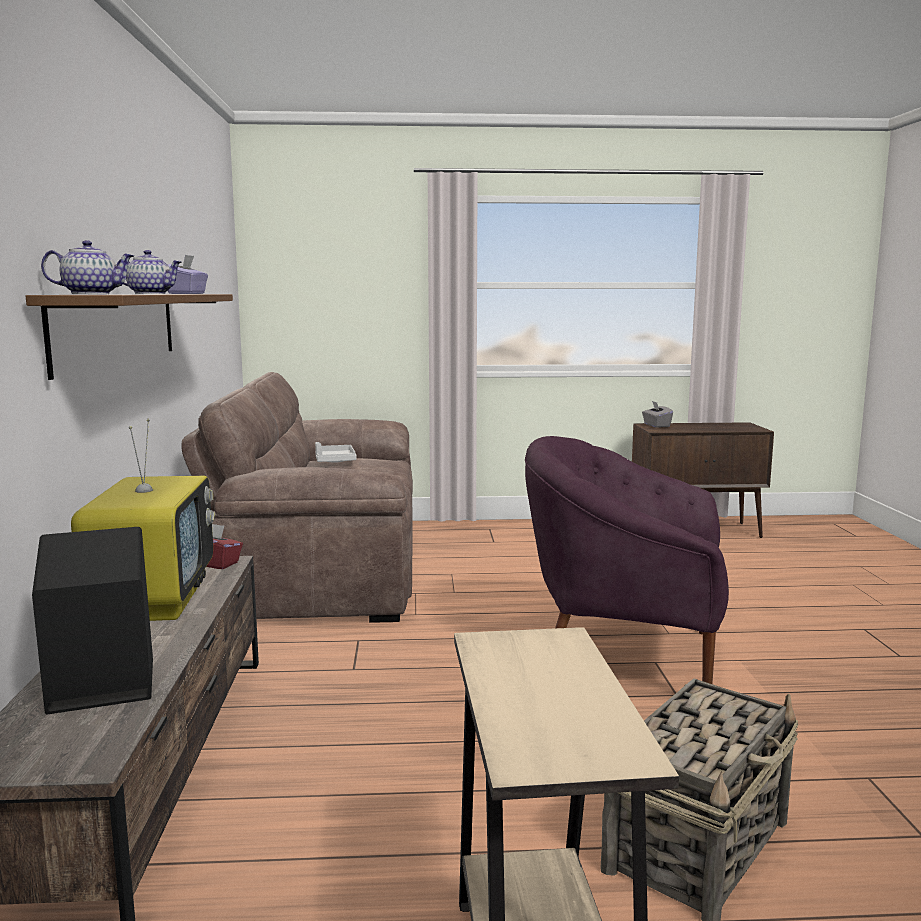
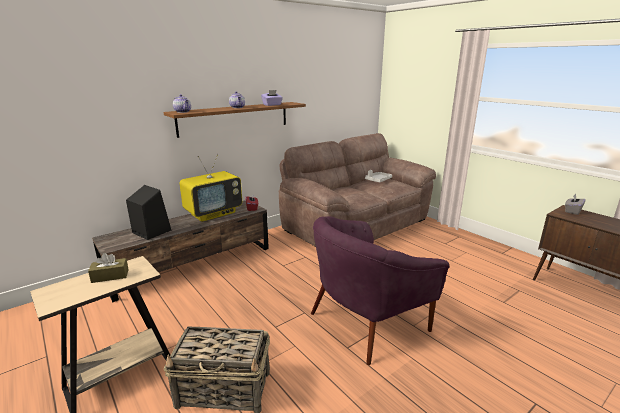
camera: 55 degrees right, 10 degrees up
(531, 674) = (110, 276): none -> brown tissue box
(625, 658) = (367, 321): purple armchair -> purple armchair turned 105 degrees counterclockwise

